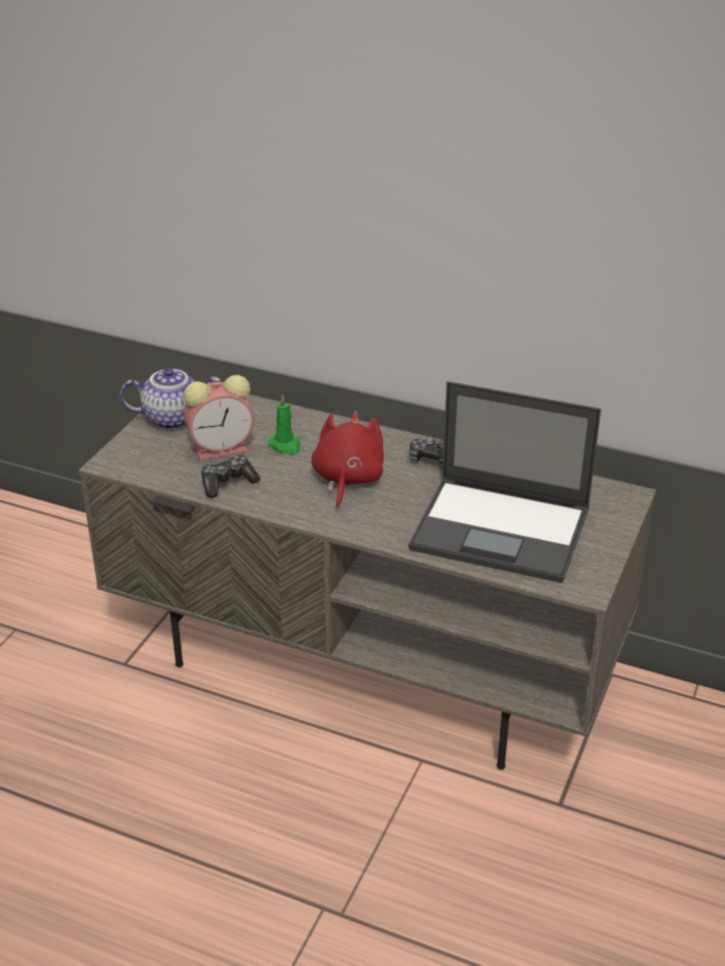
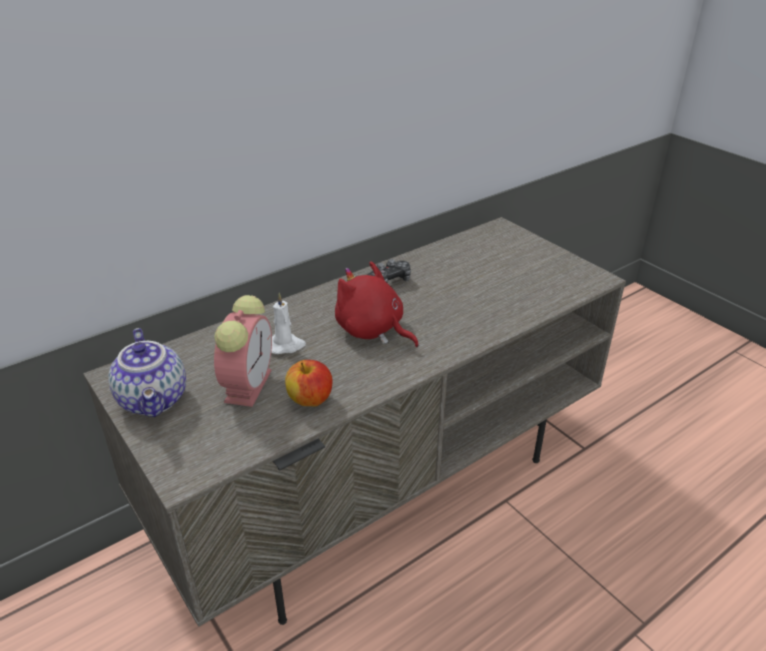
camera: 60 degrees left, 0 degrees up
(173, 418) = (155, 400): teapot -> teapot turned 135 degrees clockwise
(227, 483) = (310, 400): game controller -> apple
(285, 446) = (286, 345): green candle -> white candle
(502, 530) = (504, 285): laptop -> none

